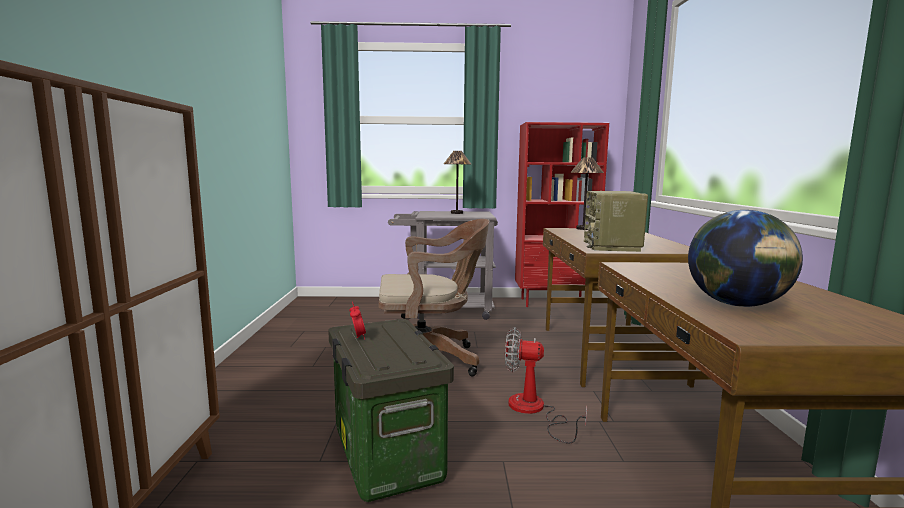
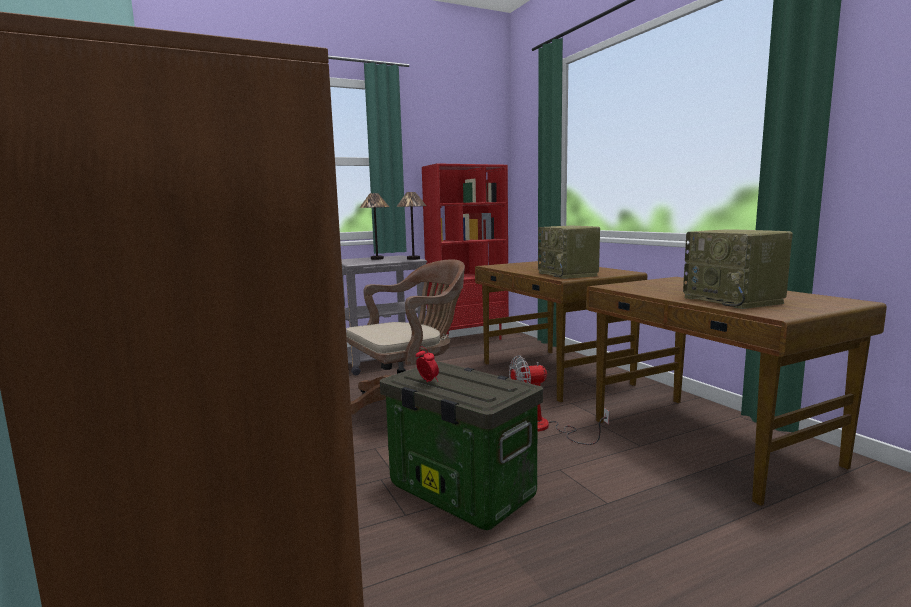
camera: 25 degrees left, 0 degrees up
(583, 229) = (511, 264): table lamp -> table lamp (413, 259)
(737, 304) = (734, 300): globe -> radio

